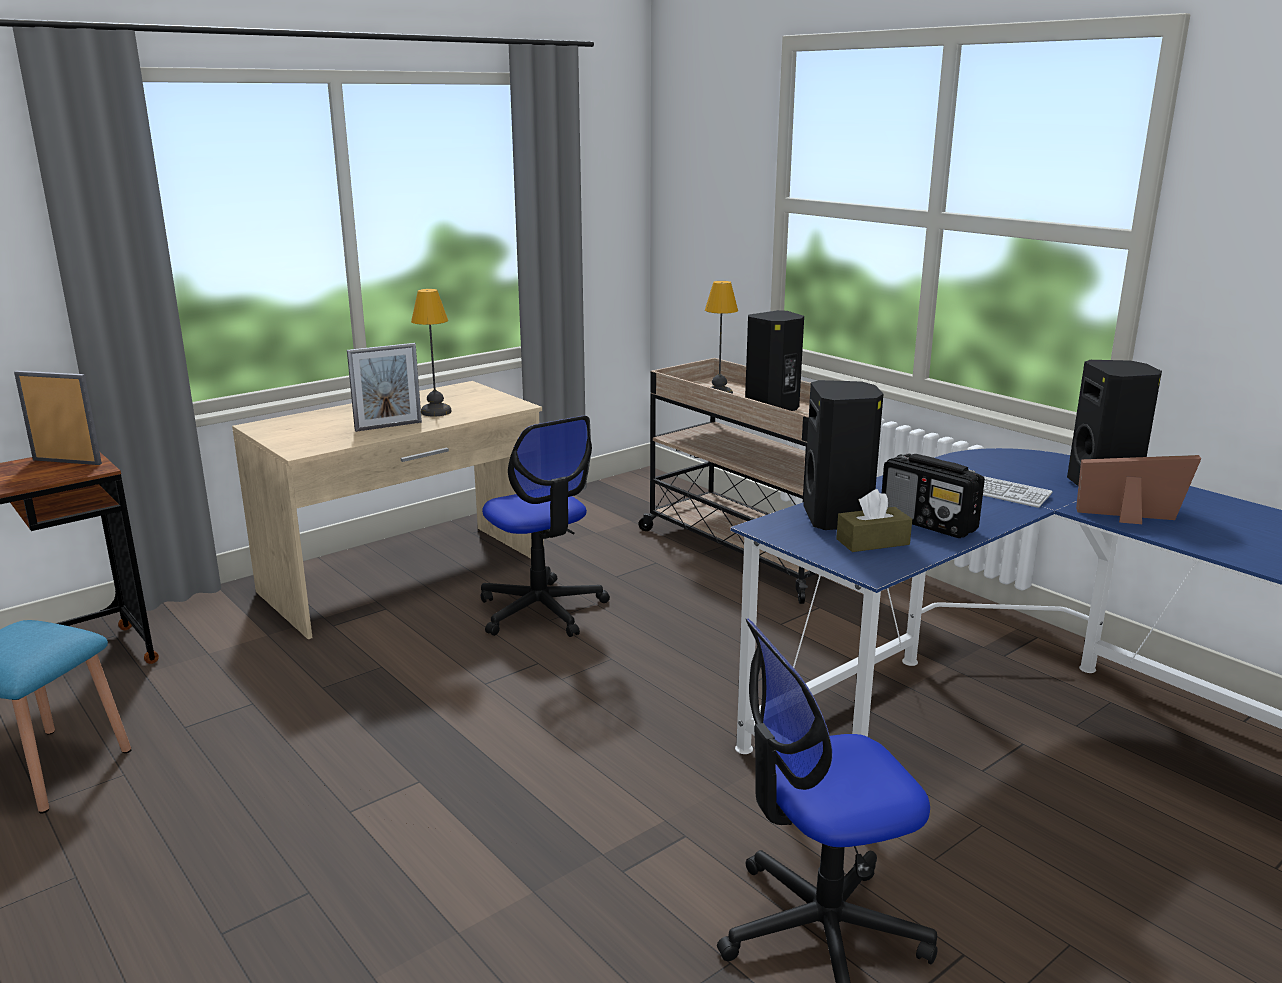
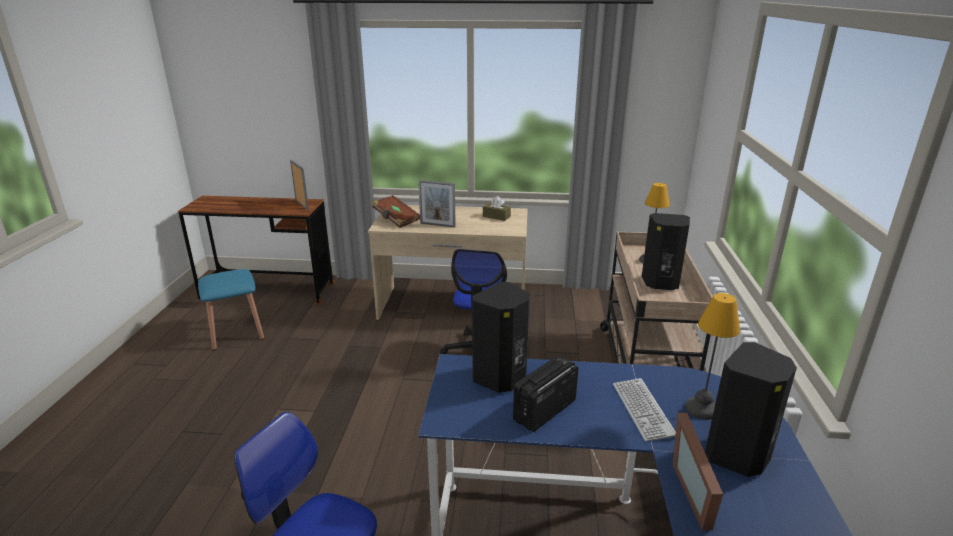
camera: 45 degrees right, 5 degrees up
(304, 437) = (396, 220): none -> brown book
(437, 412) = (473, 223): table lamp -> table lamp (703, 409)
(872, 542) = (484, 404): brown tissue box -> brown tissue box (496, 216)
(929, 523) = (544, 411): radio -> radio turned 45 degrees clockwise
(1132, 518) = (698, 491): picture frame -> picture frame turned 150 degrees counterclockwise

